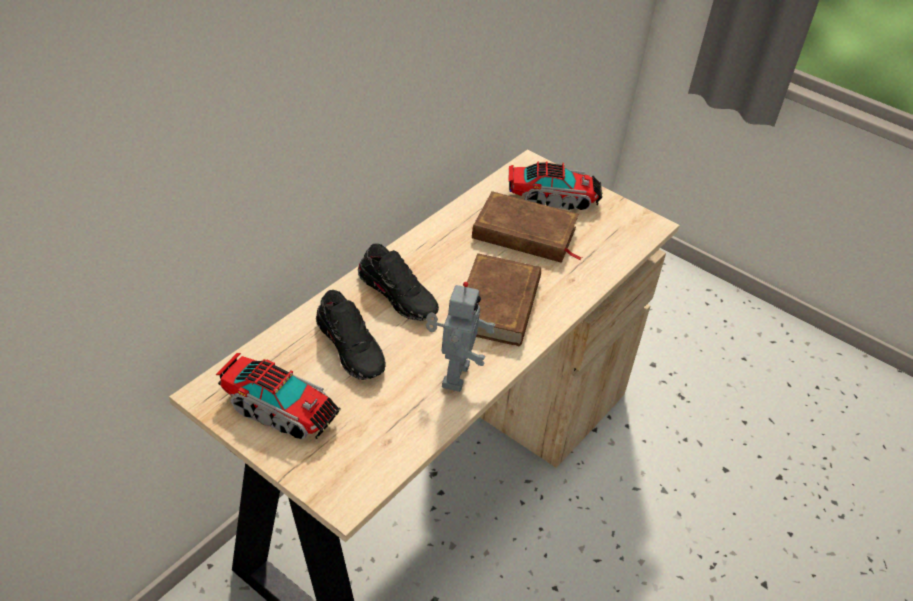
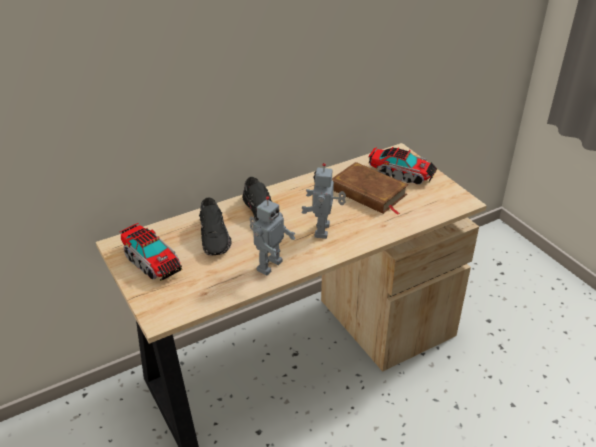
camera: 25 degrees right, 5 degrees down
(498, 305) = (323, 231): brown book -> toy robot

